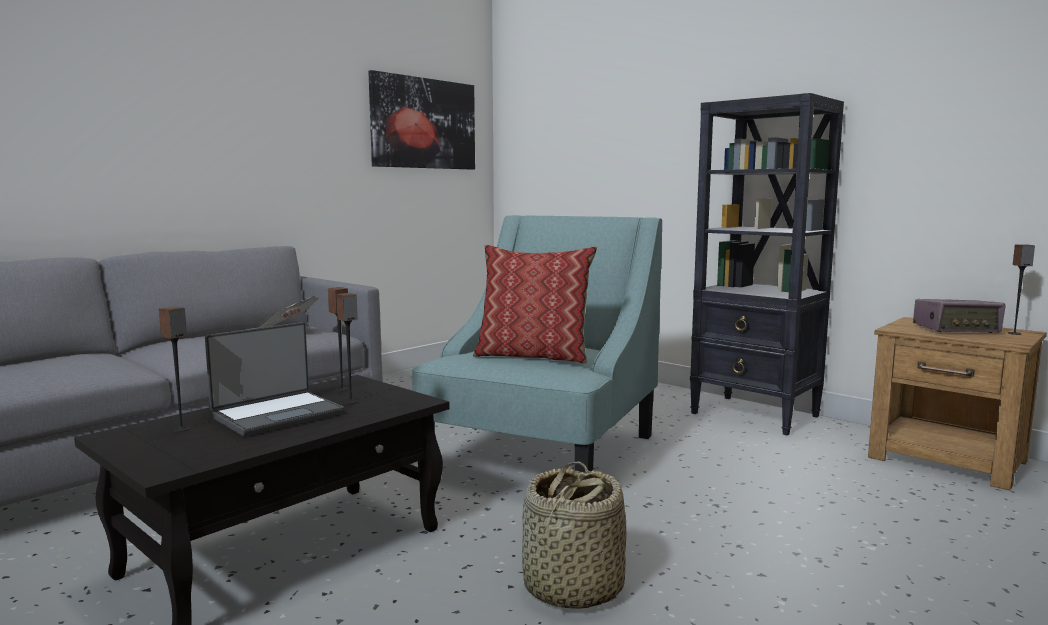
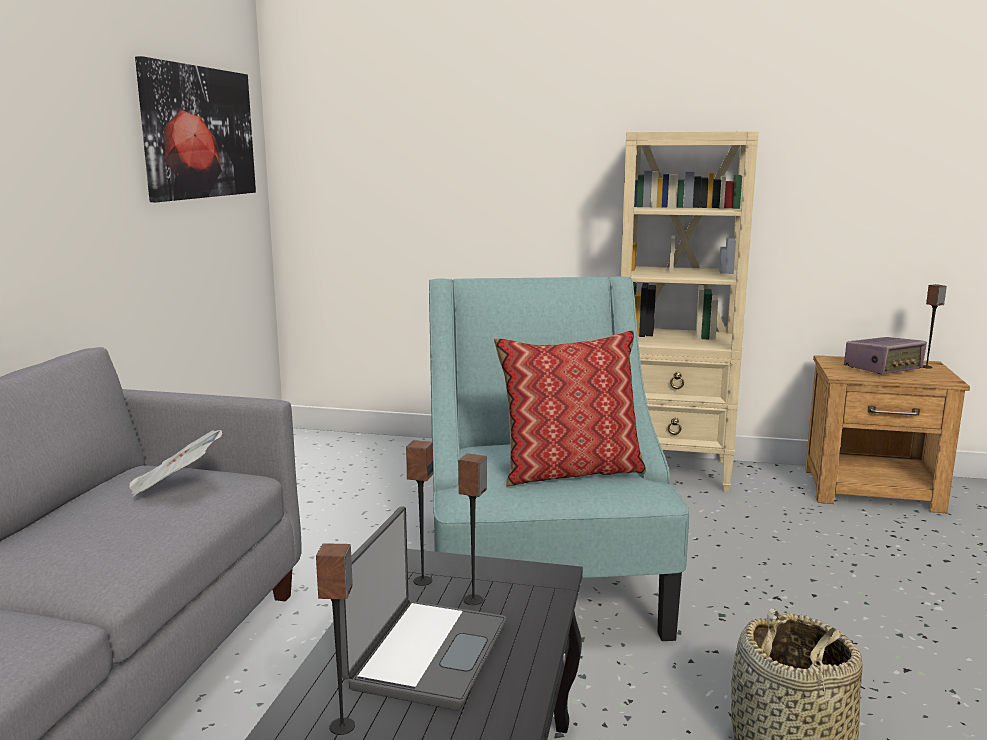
camera: 30 degrees left, 5 degrees up
(755, 415) = (673, 472): black bookcase -> beige bookcase

